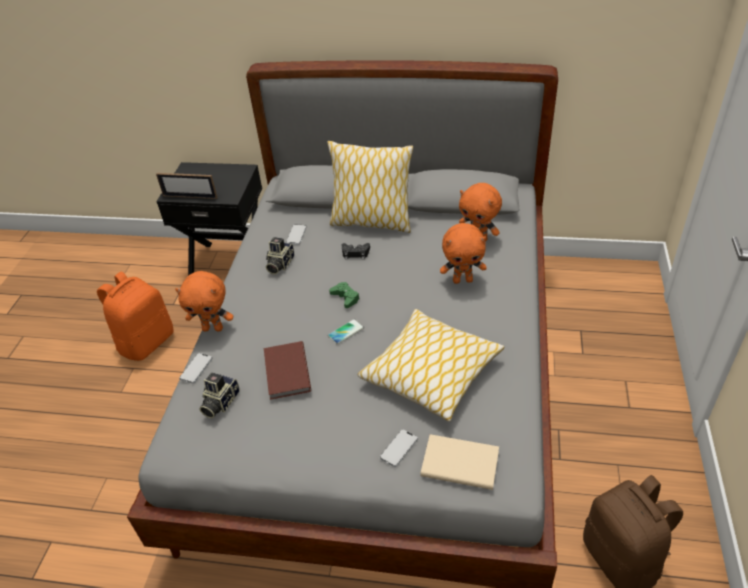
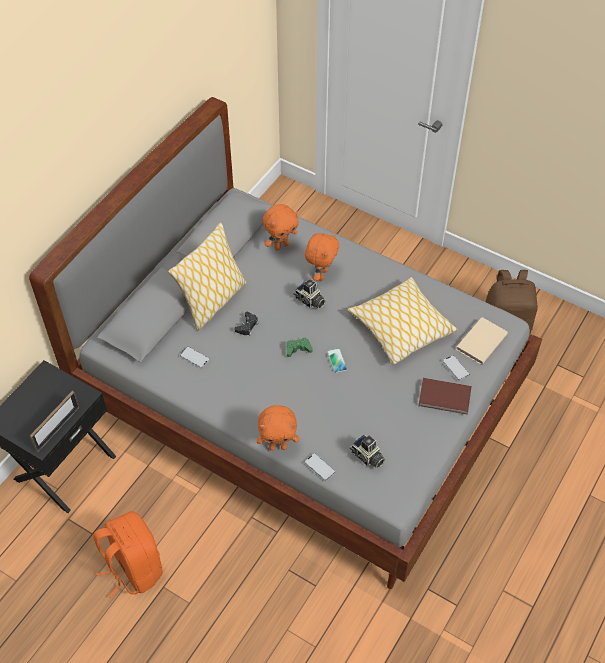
camera: 70 degrees left, 10 degrees up
(213, 328) = (278, 446): orange plush toy -> orange plush toy turned 60 degrees clockwise
(279, 264) = (227, 380): camera -> camera (309, 301)
(285, 372) = (359, 409): brown book -> brown book (445, 398)

